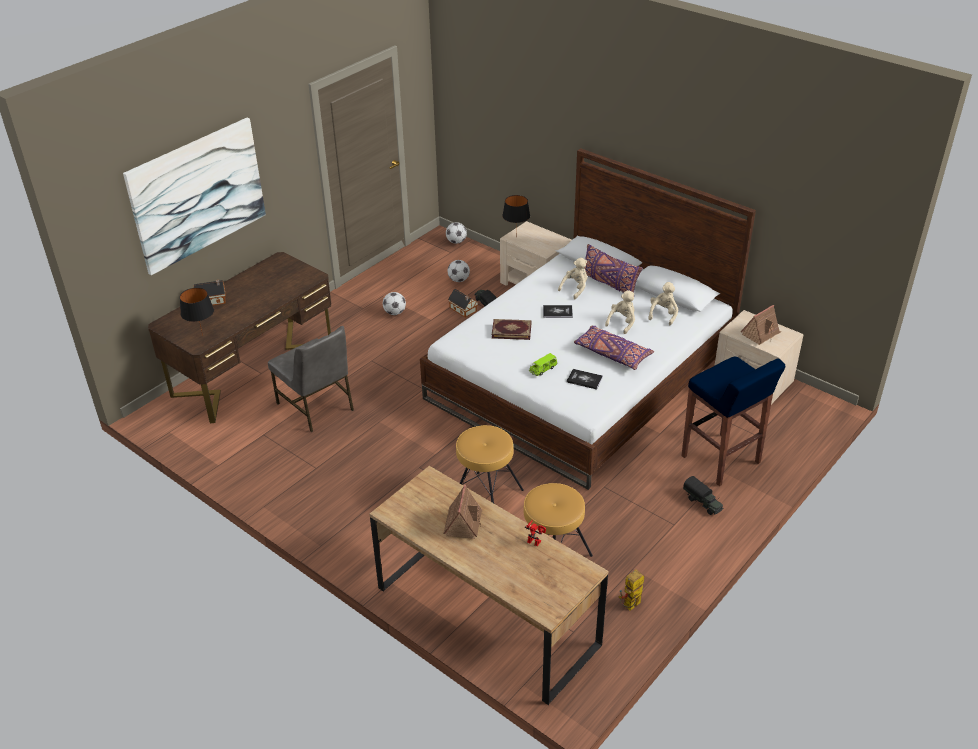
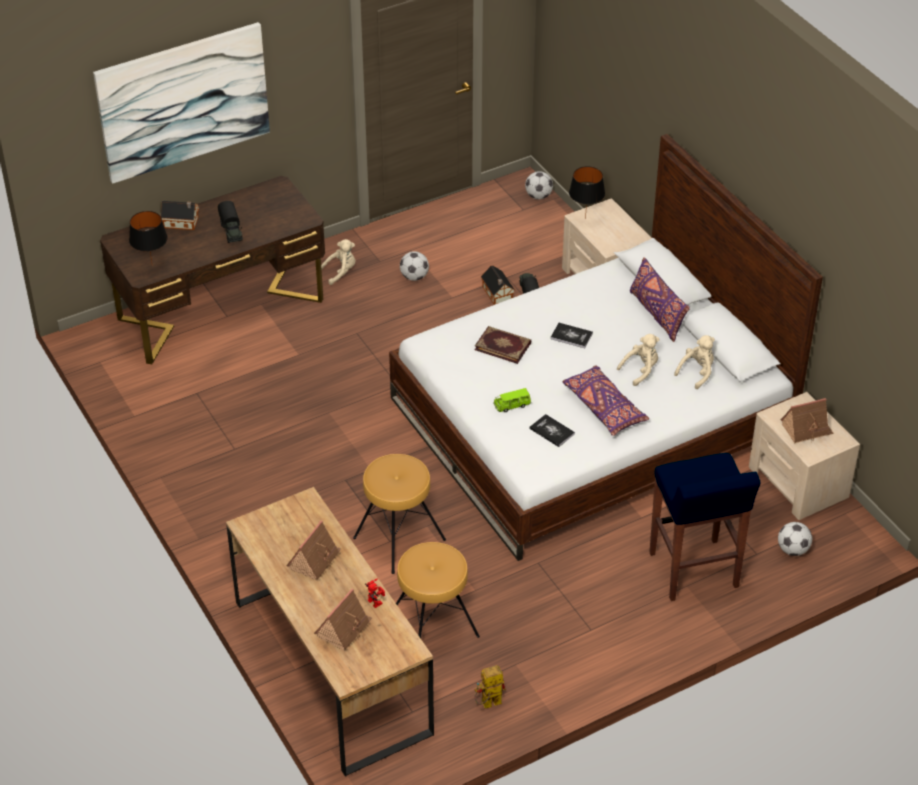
camera: 20 degrees right, 5 degrees up
(316, 407) = (268, 375): grey chair -> none
(458, 280) = (513, 251): football -> football (793, 550)
(520, 571) = (343, 628): none -> toy house
(575, 289) = (612, 310): beige plush toy -> beige plush toy (340, 272)
(702, 503) = (639, 614): toy truck -> toy truck (231, 231)

